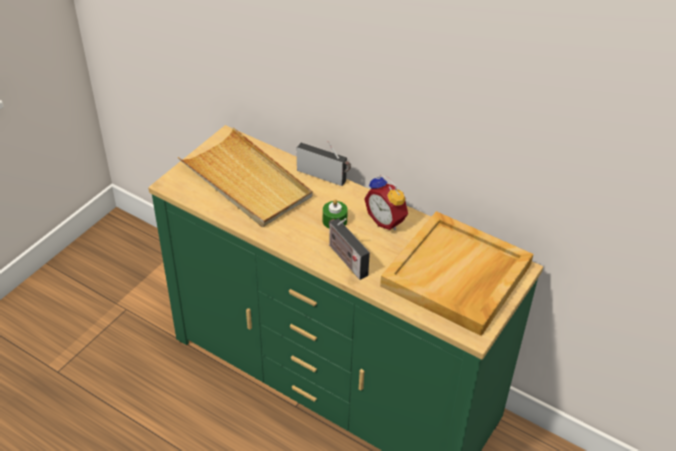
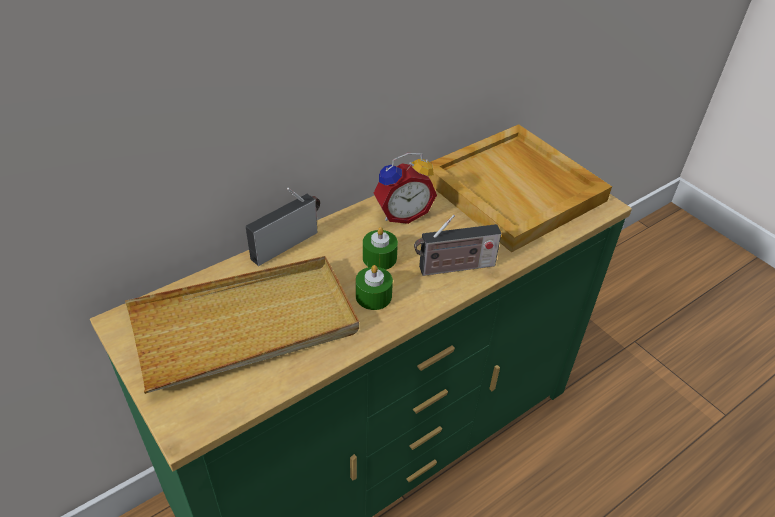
camera: 70 degrees left, 0 degrees up
(298, 227) = (373, 296): none -> green candle

